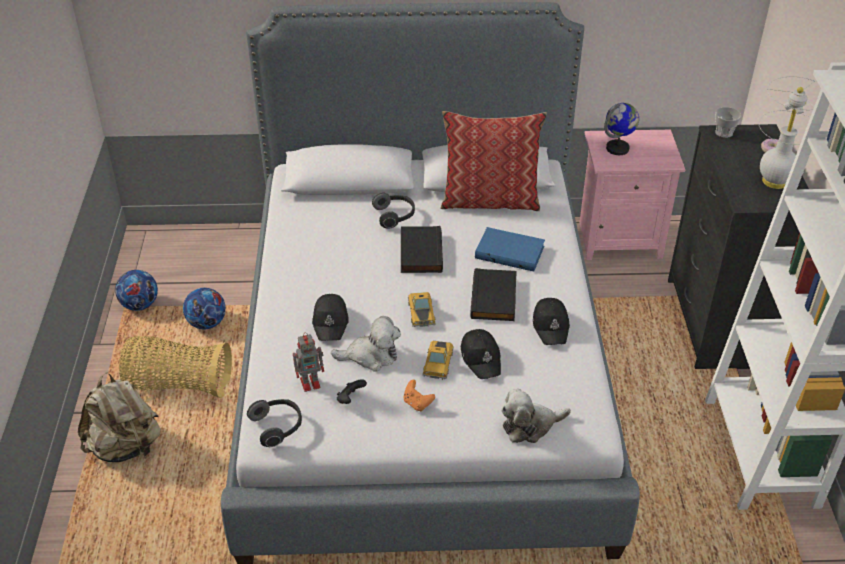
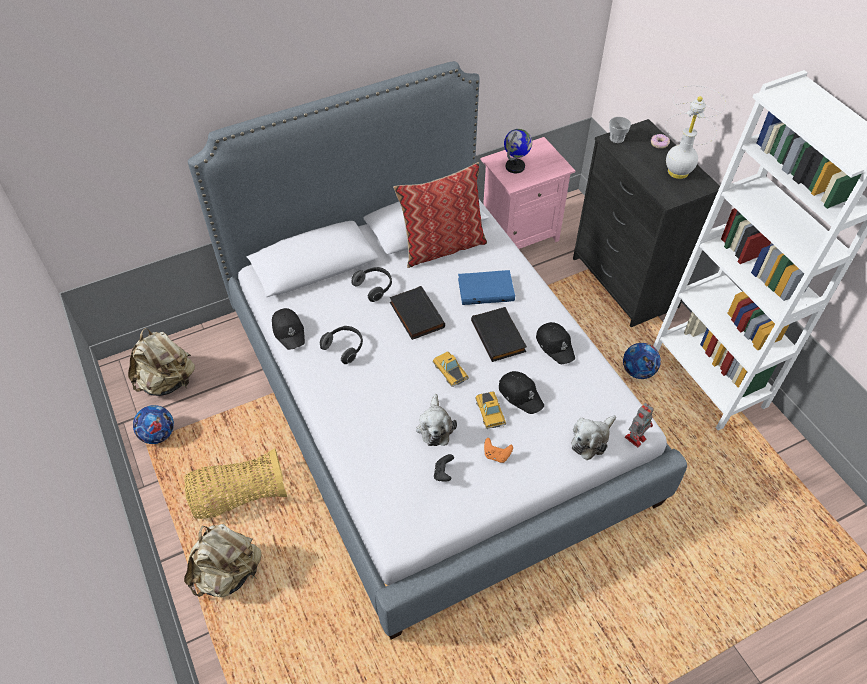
camera: 25 degrees left, 10 degrees up
(177, 263) = (167, 382): none -> beige backpack
(207, 323) = (230, 430): football -> football (638, 371)
(277, 427) = (399, 523): headphones -> headphones (344, 348)
(311, 382) = (403, 471): toy robot -> toy robot (636, 437)
(331, 322) = (383, 408): black cap -> black cap (289, 331)
(371, 356) = (435, 427): plush toy -> plush toy turned 120 degrees clockwise

